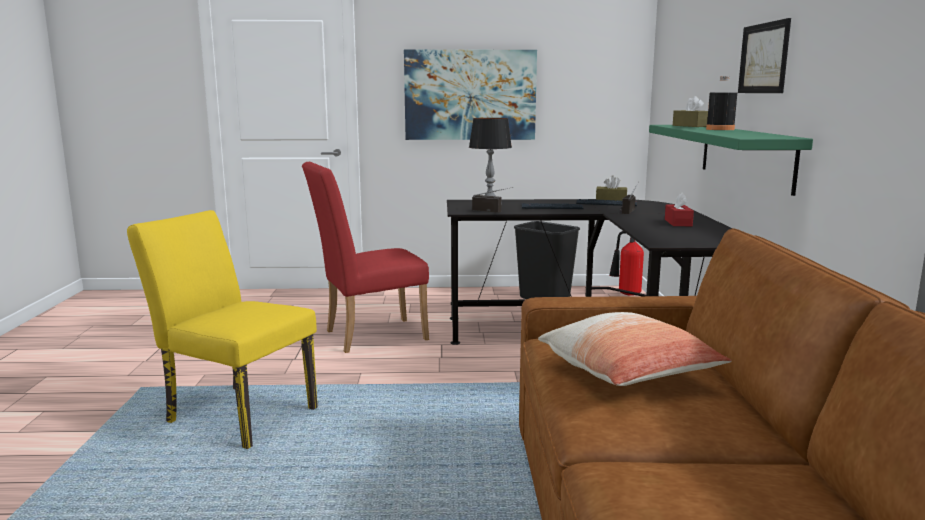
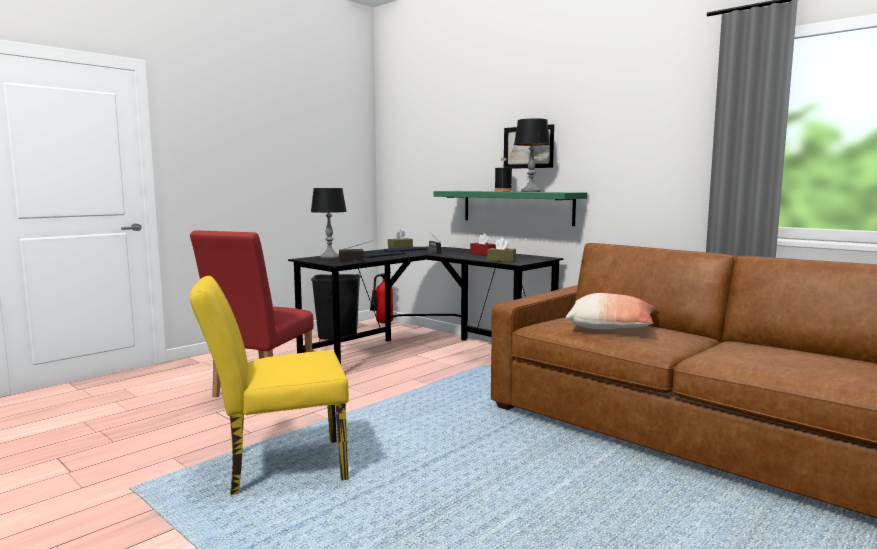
camera: 45 degrees left, 5 degrees down
(470, 95) = (255, 171): picture -> none
(691, 126) = (467, 190): brown tissue box -> brown tissue box (501, 260)
(730, 133) = (530, 191): none -> table lamp

